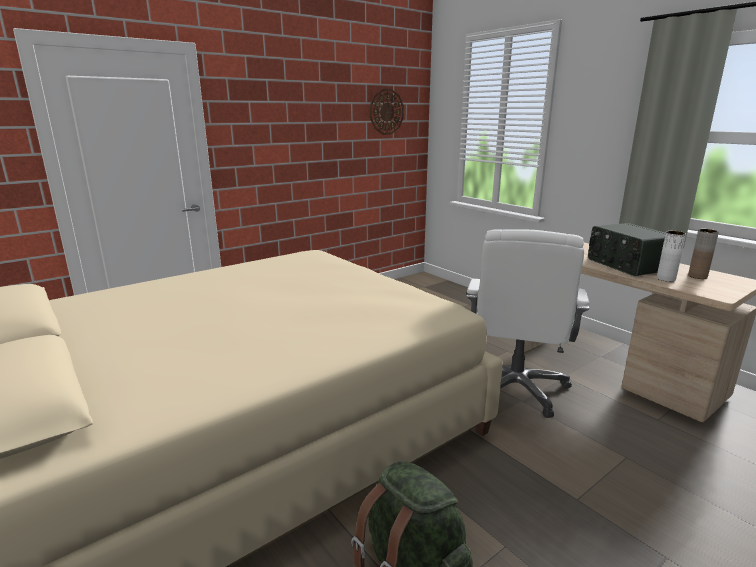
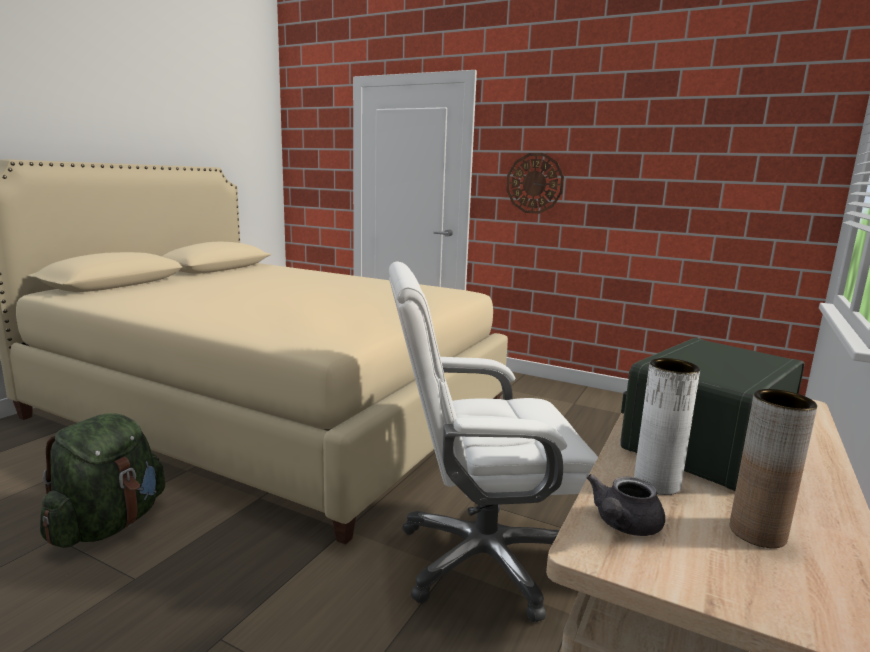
camera: 65 degrees right, 5 degrees down
(386, 112) = (742, 139): wall clock -> wall clock (534, 183)
(702, 290) = (623, 525): none -> grey teapot

